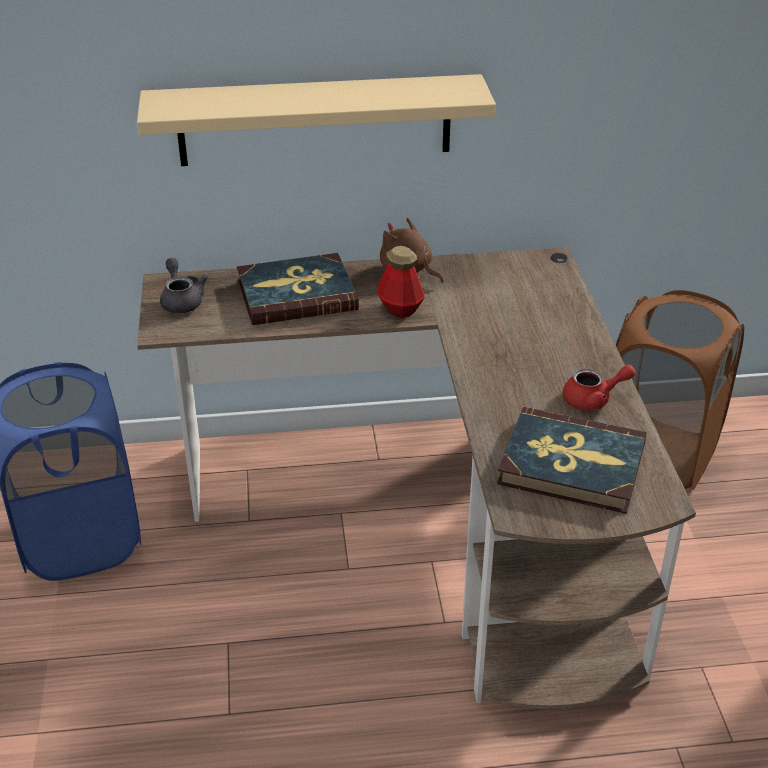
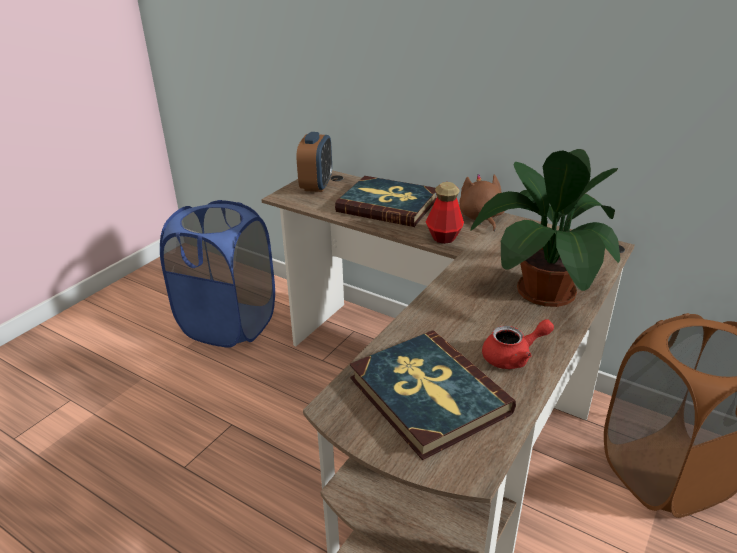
camera: 40 degrees right, 5 degrees down
(181, 300) = (316, 185): grey teapot -> alarm clock
(315, 120) = (438, 74): beige shelf -> none
(549, 329) = (542, 292): none -> potted plant
(593, 399) = (513, 357): red teapot -> red teapot turned 45 degrees counterclockwise

